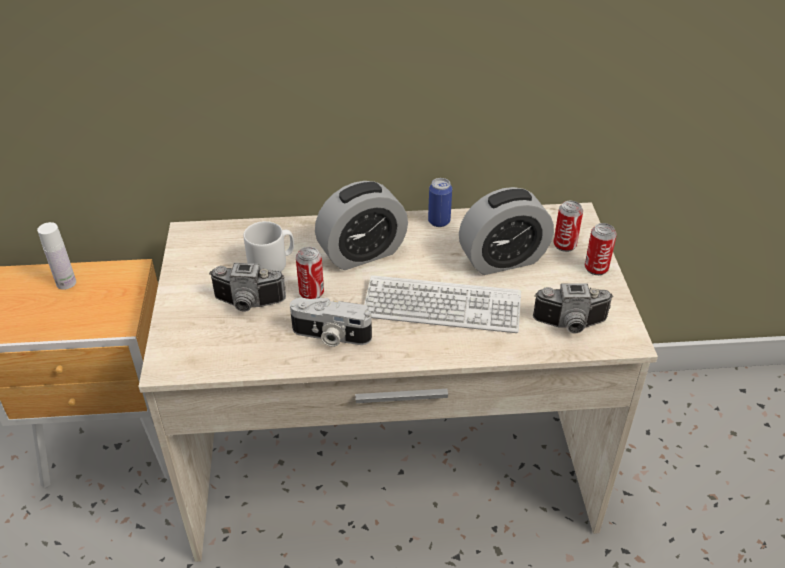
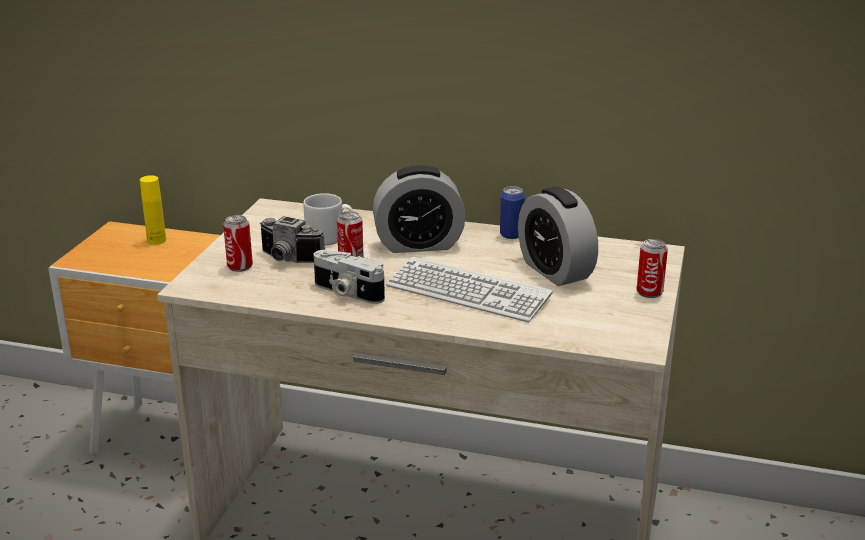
camera: 20 degrees right, 15 degrees down
(66, 283) = (156, 240): white bottle -> yellow bottle
(503, 260) = (555, 271): alarm clock -> alarm clock turned 60 degrees clockwise
(564, 245) = (629, 271): can -> can (240, 266)
(571, 325) = (588, 327): camera -> none

